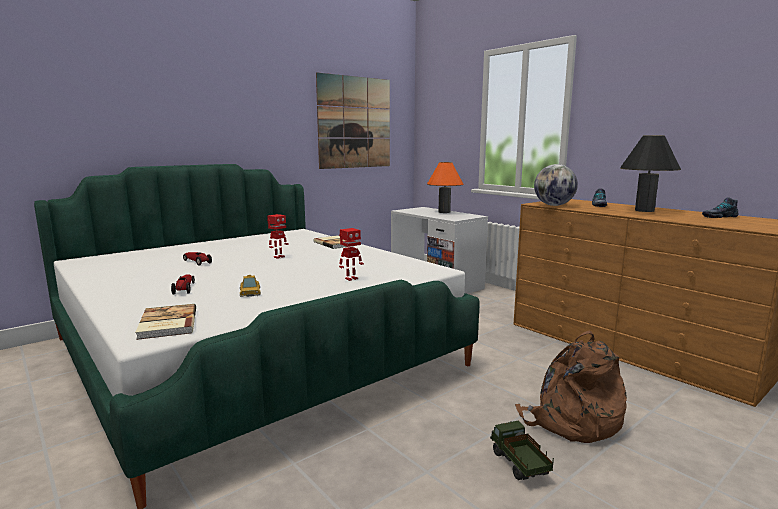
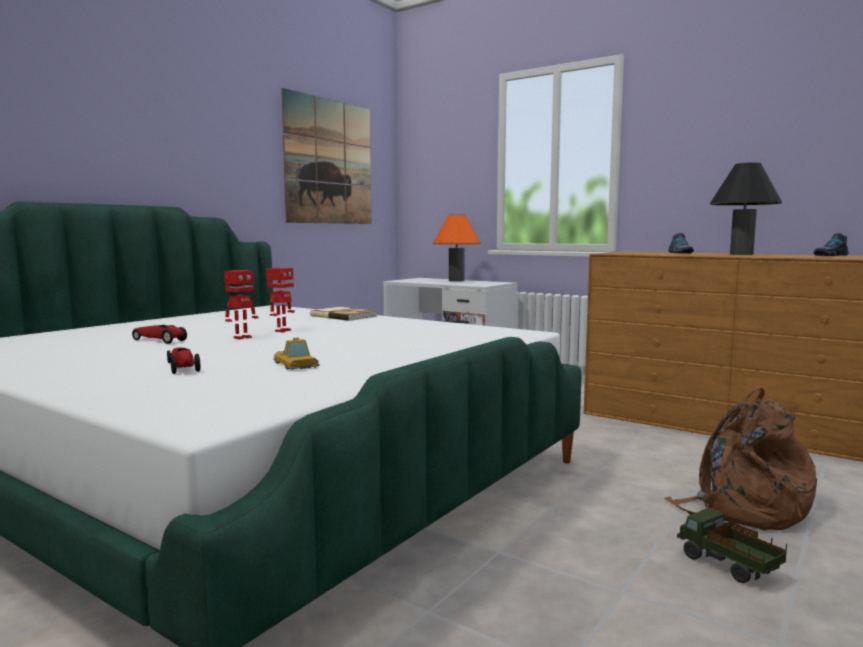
camera: 15 degrees left, 5 degrees down
(166, 324) = (213, 405): book -> none
(351, 279) = (423, 345): toy robot -> toy robot (241, 337)
(554, 205) = (631, 253): globe -> none

